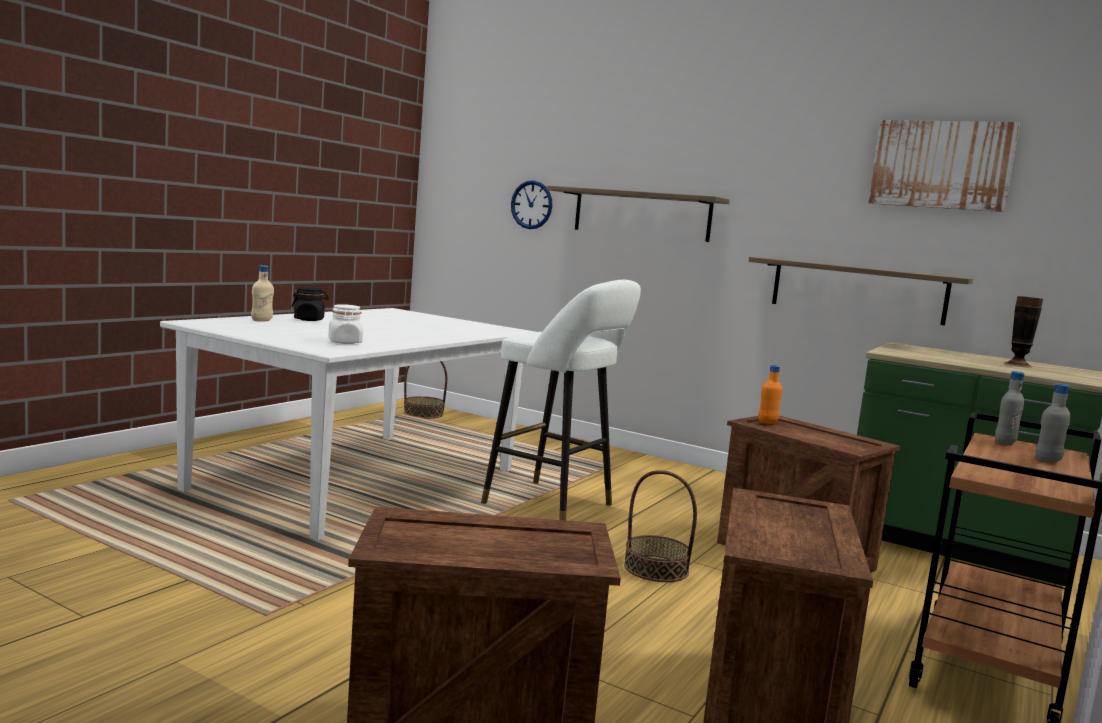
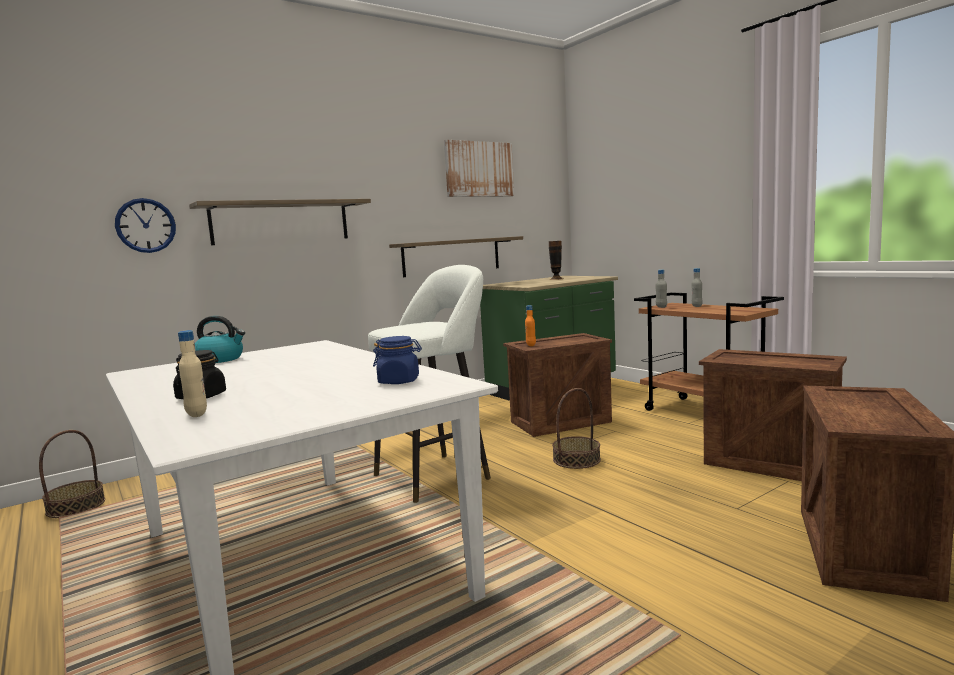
camera: 65 degrees left, 0 degrees up
(345, 342) = (399, 381): white jar -> blue jar
(438, 318) = (220, 359): none -> kettle

